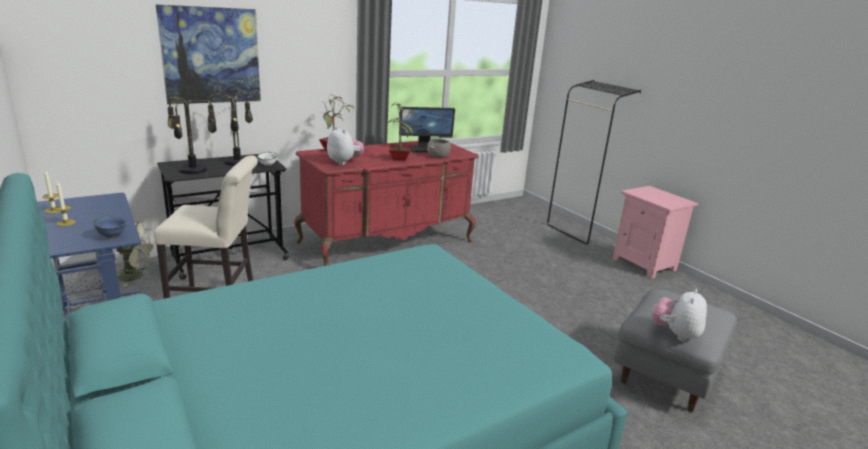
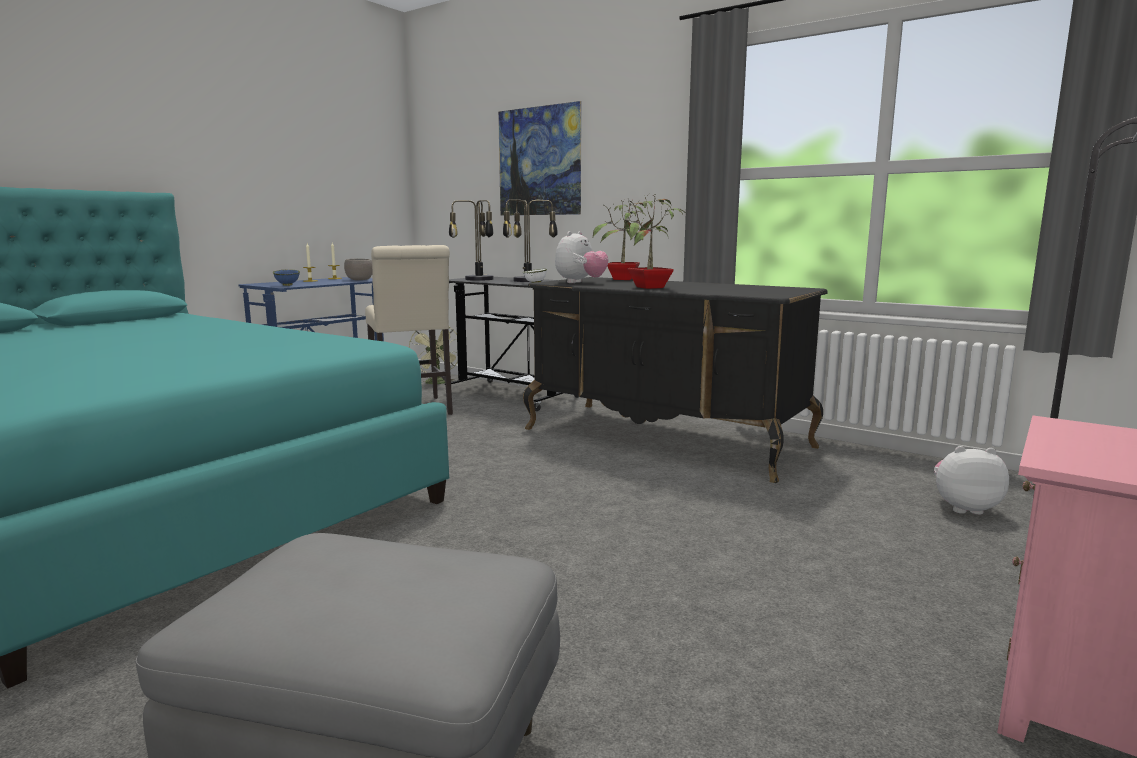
camera: 70 degrees right, 10 degrees down
(386, 242) = (664, 437): red dresser -> black dresser
(425, 149) = (736, 288): monitor -> none
(438, 156) = (710, 292): grey bowl -> grey bowl (359, 279)
(675, 334) = (258, 577): plush toy -> plush toy (964, 508)

